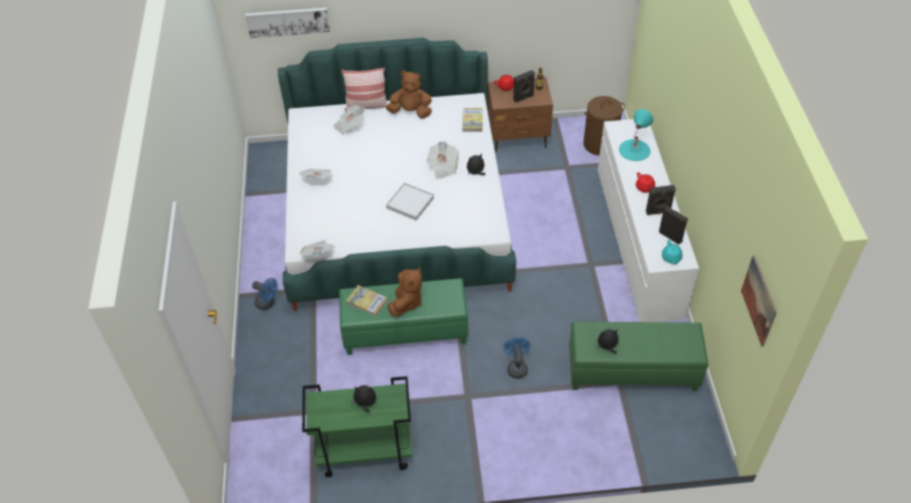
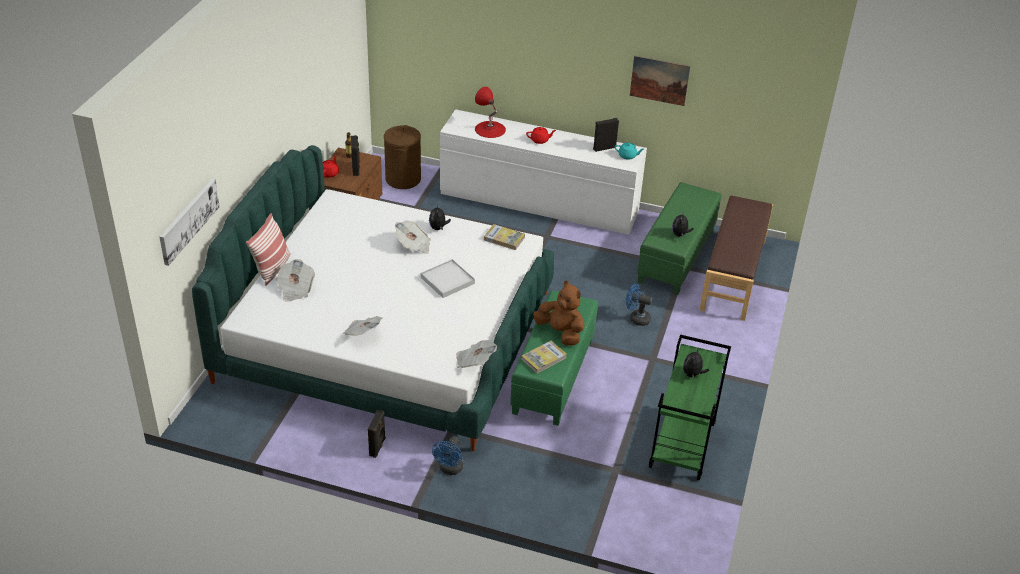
camera: 70 degrees left, 10 degrees down
(268, 303) = (449, 469): blue fan -> blue fan turned 150 degrees clockwise
(411, 112) = (312, 242): brown plush toy -> none
(472, 121) = (362, 207): book -> book (504, 238)
(634, 150) = (490, 129): turquoise table lamp -> red table lamp
(636, 429) = (734, 275): none -> brown bench
(658, 212) = (573, 144): black speaker -> black speaker (378, 447)
(758, 301) = (766, 89): picture -> picture (659, 80)

